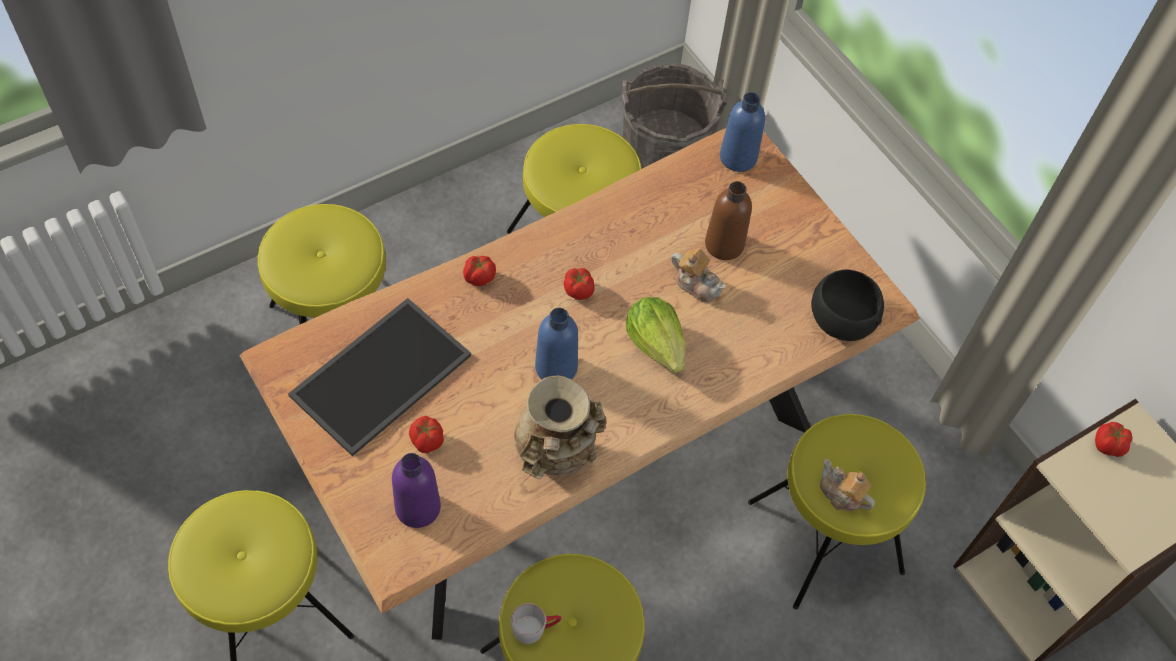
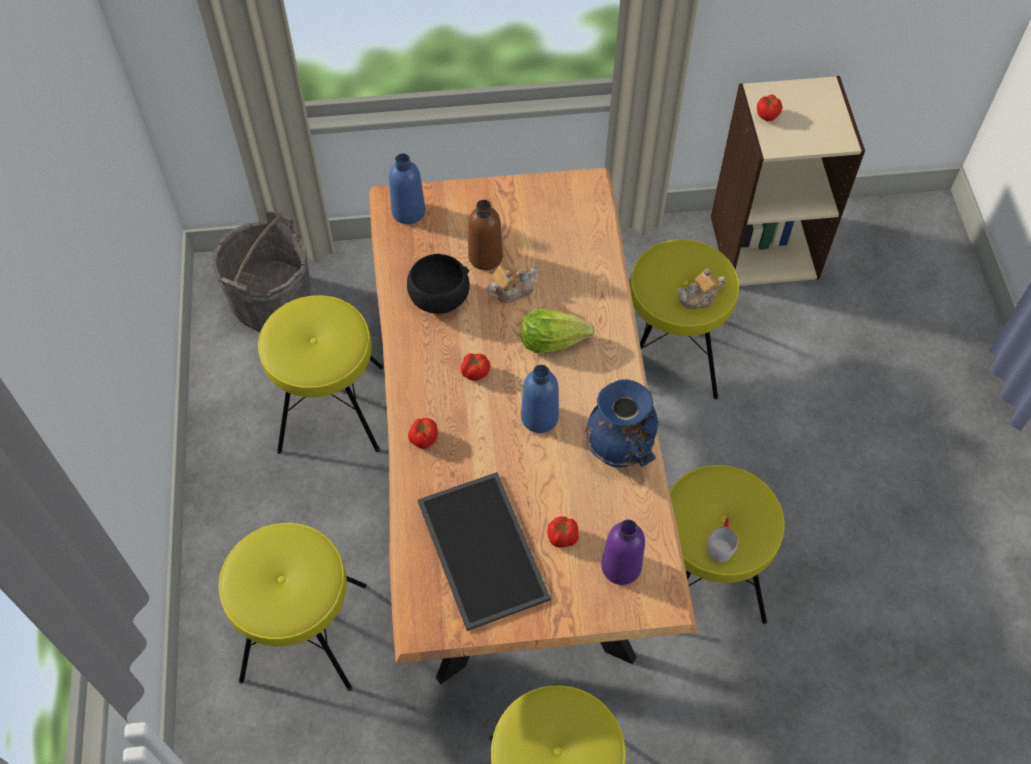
camera: 60 degrees left, 0 degrees up
(556, 457) = (620, 449): beige vase -> blue vase
(840, 321) = (592, 216): black bowl -> black bowl (438, 299)

